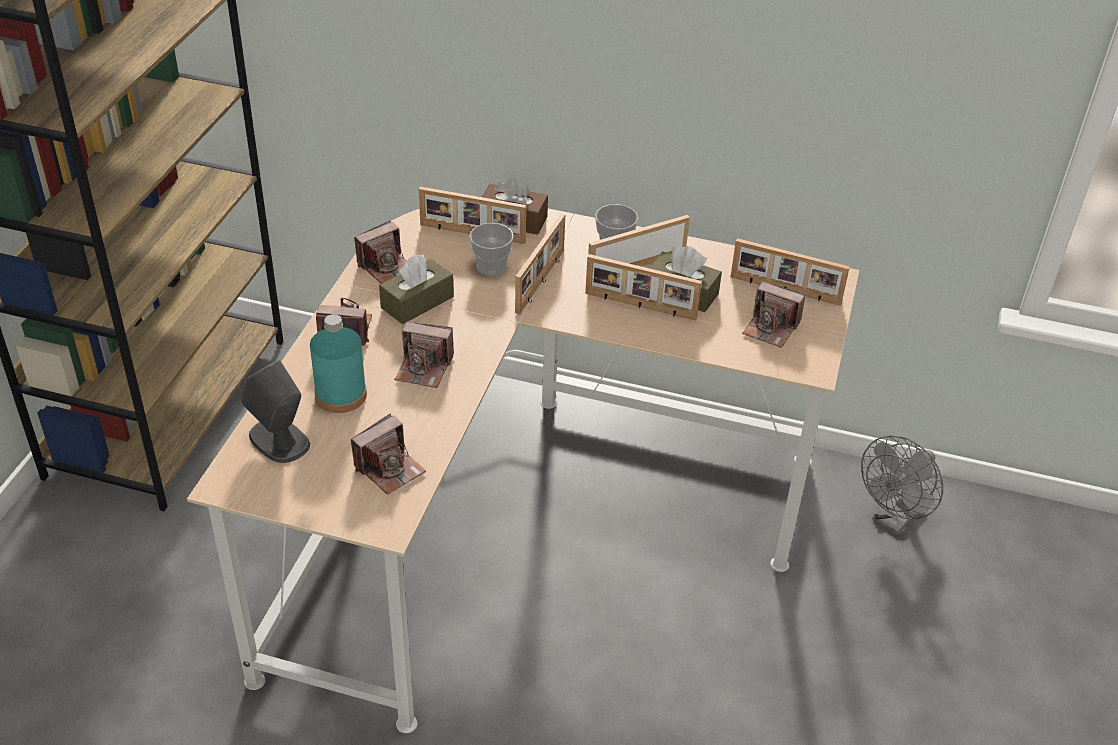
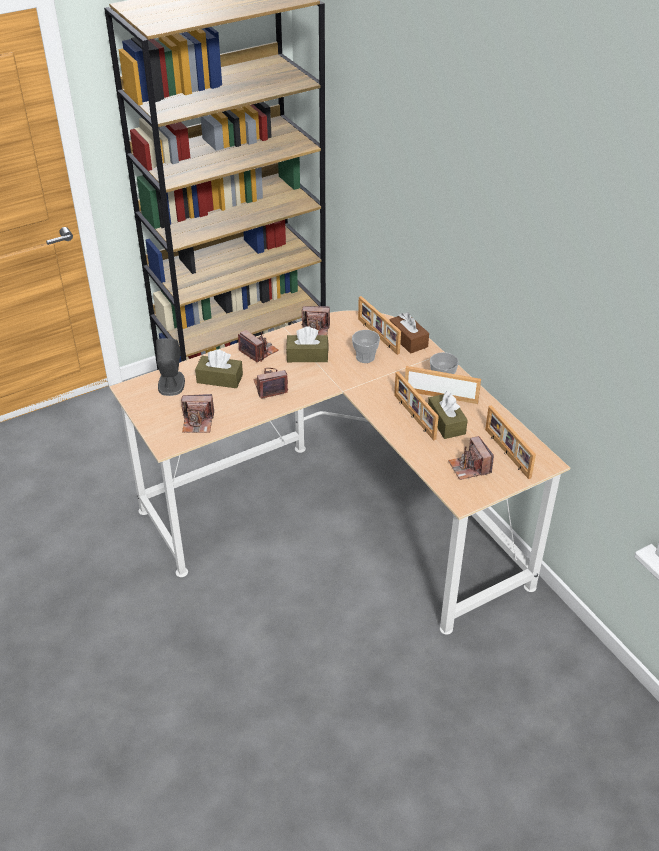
camera: 45 degrees right, 0 degrees up
(341, 395) = (219, 379): turquoise bottle -> brown tissue box
(424, 368) = (270, 387): camera -> camera turned 105 degrees clockwise
(541, 281) = (380, 377): picture frame -> none
(893, 520) = (545, 653): grey fan -> none

